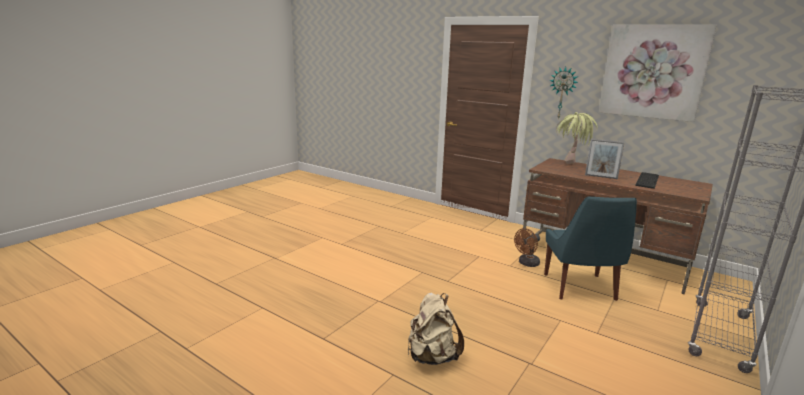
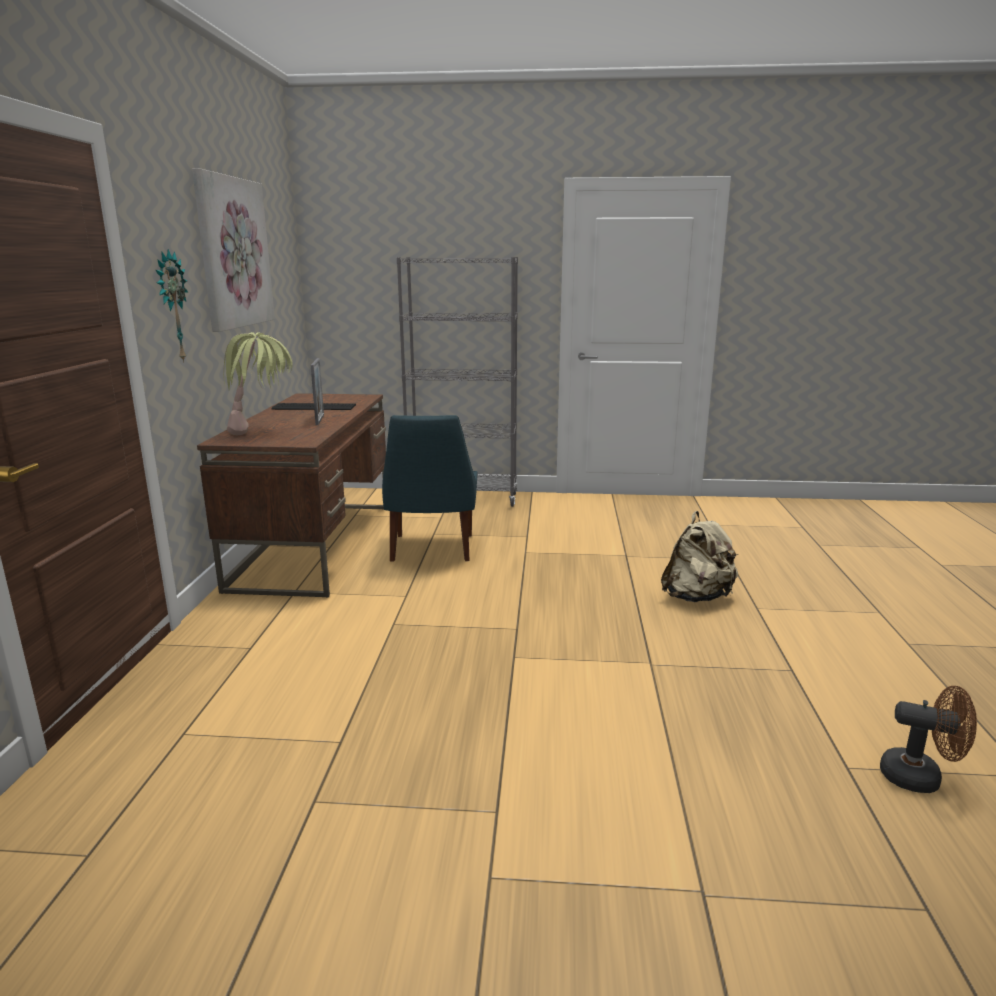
camera: 120 degrees left, 0 degrees up
(526, 263) = (386, 586): brown fan -> brown fan (920, 778)
(580, 288) = (432, 549): blue chair -> blue chair turned 120 degrees clockwise

